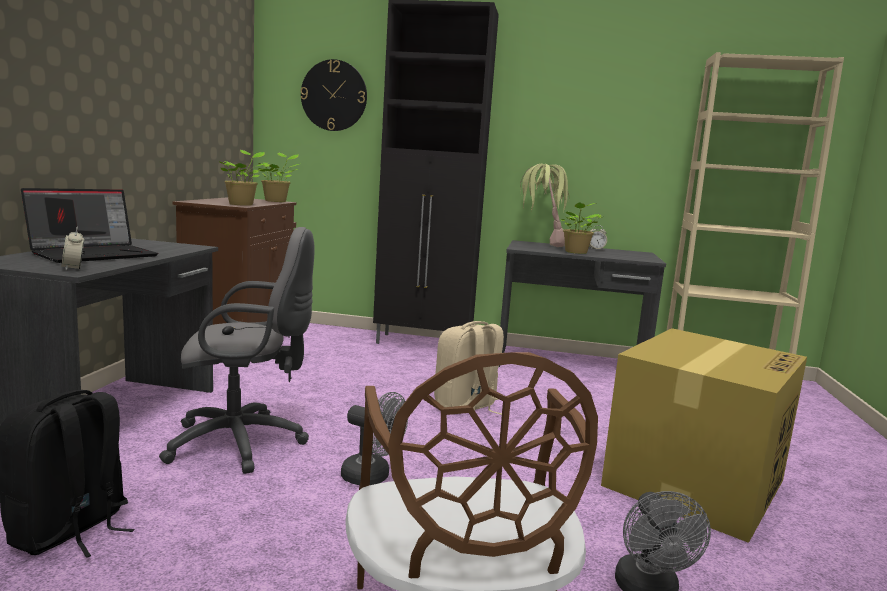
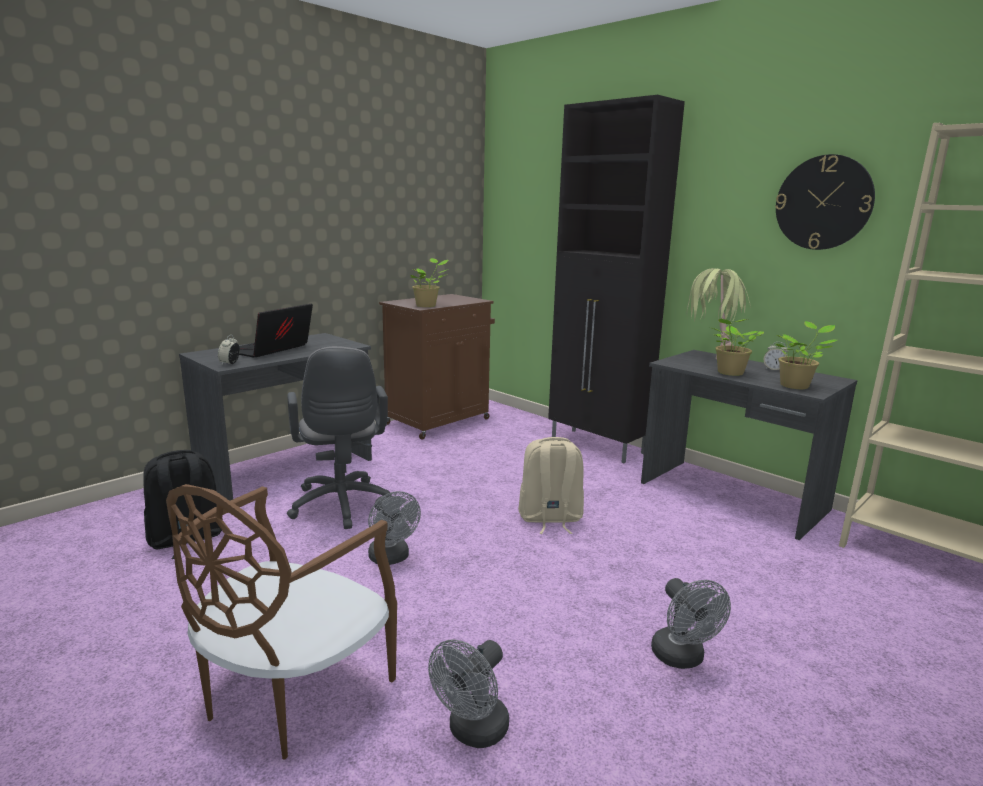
camera: 35 degrees right, 5 degrees up
(94, 254) = (270, 350): laptop -> laptop turned 135 degrees clockwise
(244, 443) = (341, 507): grey office chair -> grey office chair turned 45 degrees clockwise
(277, 201) = (475, 300): potted plant -> potted plant (796, 386)
(334, 95) = (540, 198): wall clock -> wall clock (823, 203)
(694, 482) = (682, 658): cardboard box -> grey fan

